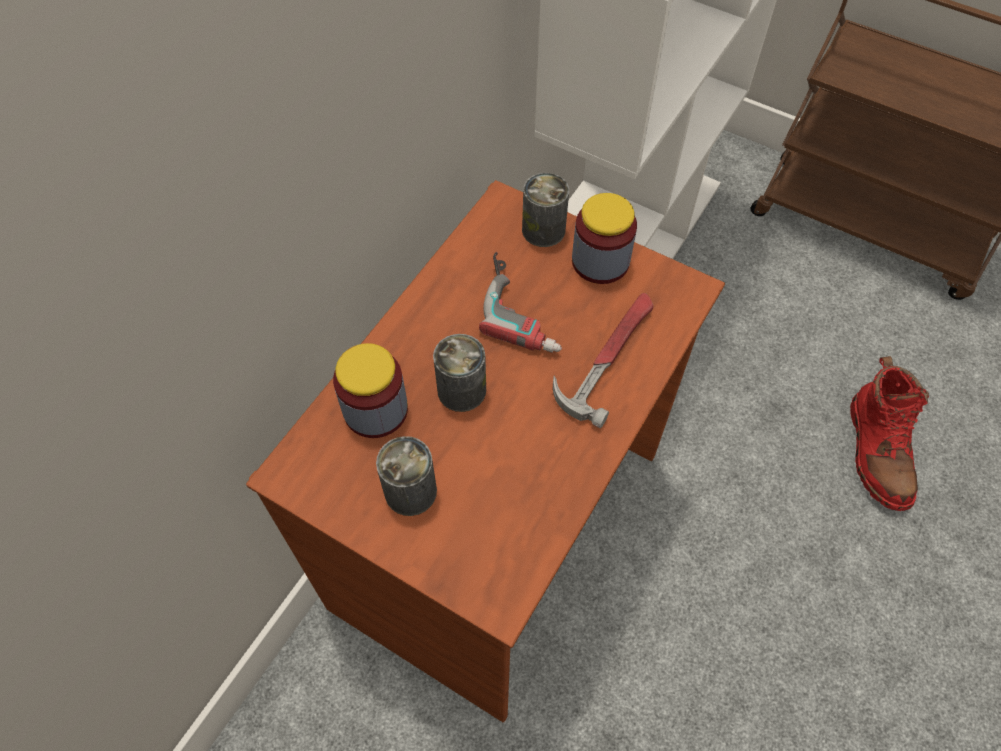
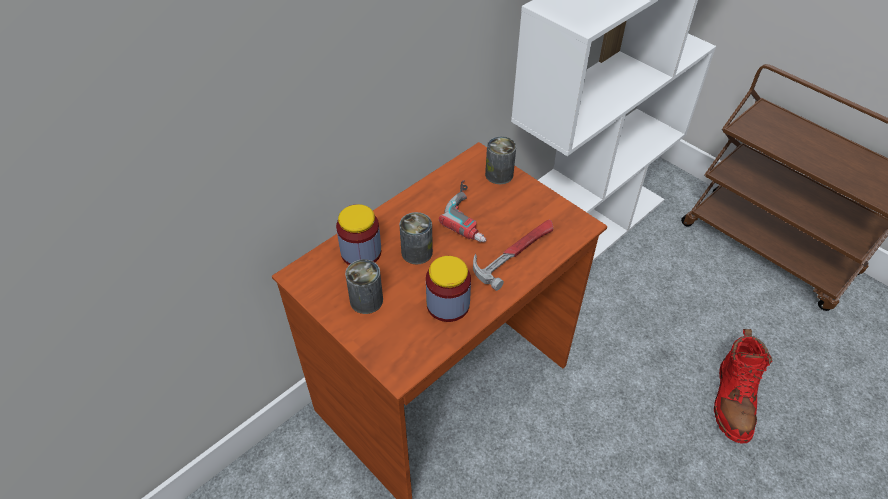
camera: 15 degrees right, 10 degrees down
(600, 261) = (529, 198): jar -> jar (448, 304)

